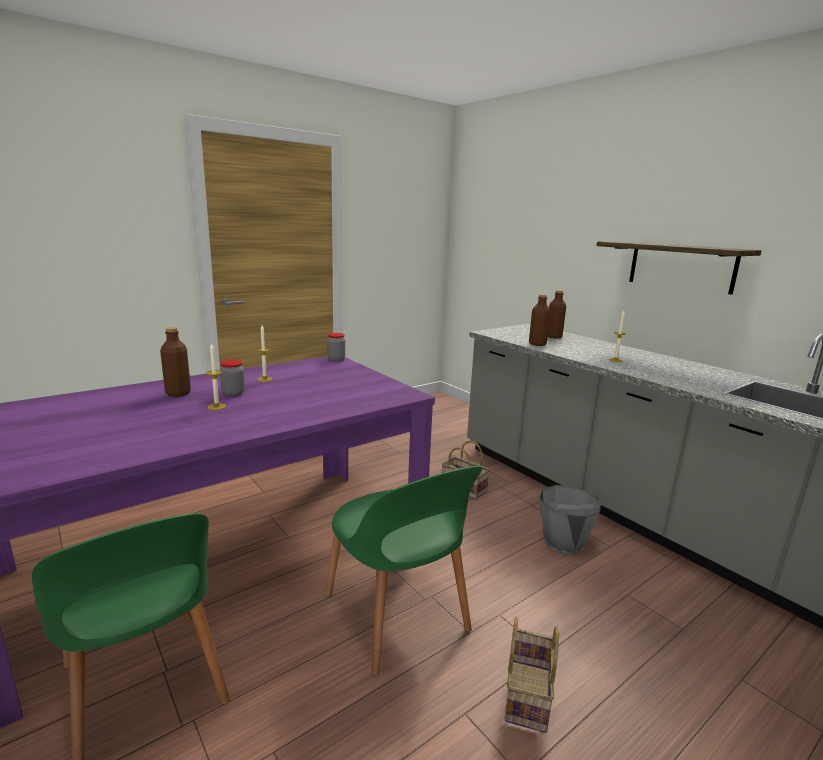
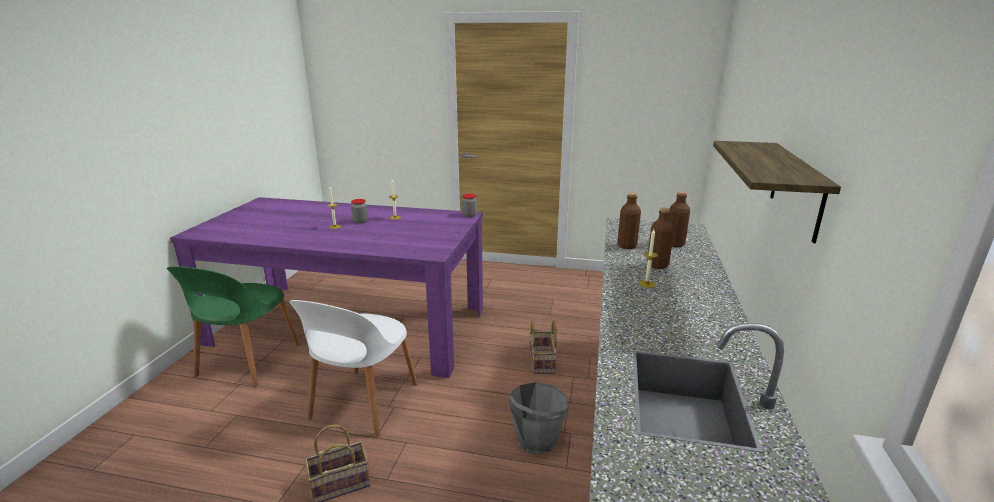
camera: 50 degrees right, 5 degrees up
(178, 393) = (341, 214): brown bottle -> brown bottle (657, 265)
(397, 615) = (363, 403): green chair -> white chair

